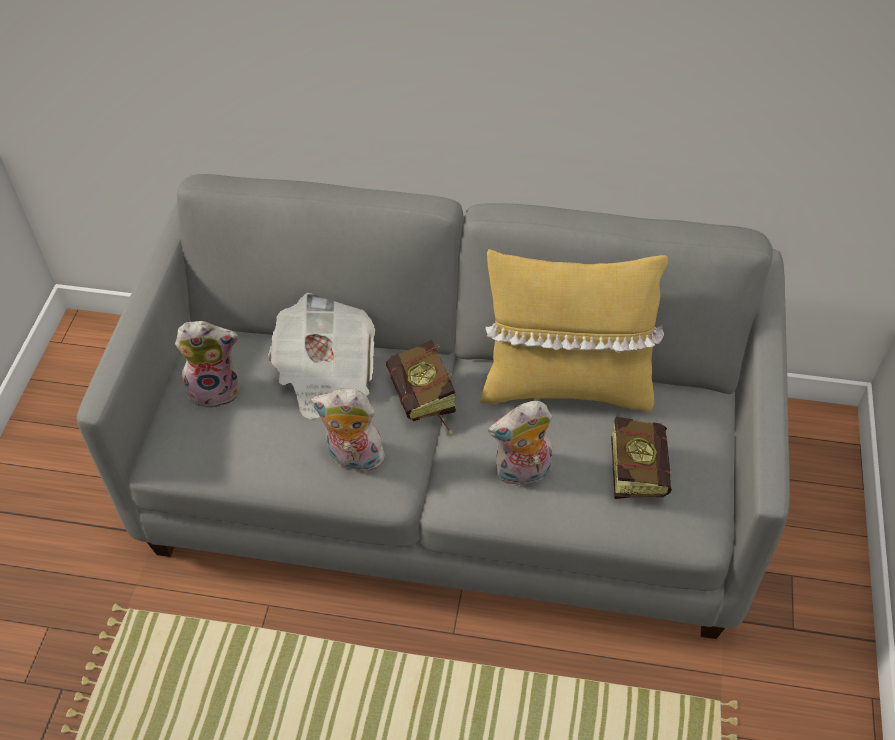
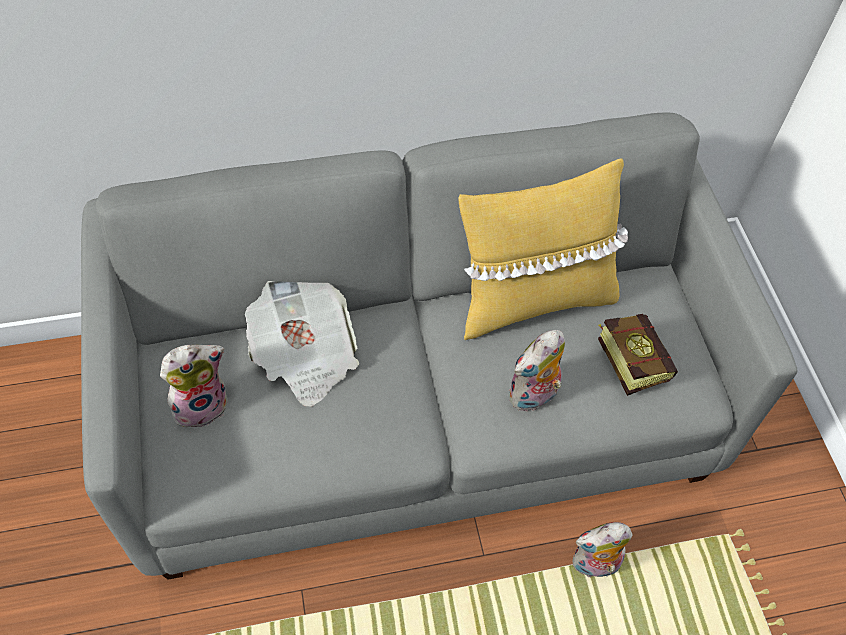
camera: 25 degrees left, 5 degrees up
(353, 458) = (370, 432): plush toy -> plush toy (594, 565)
(425, 403) = (412, 356): book -> none

